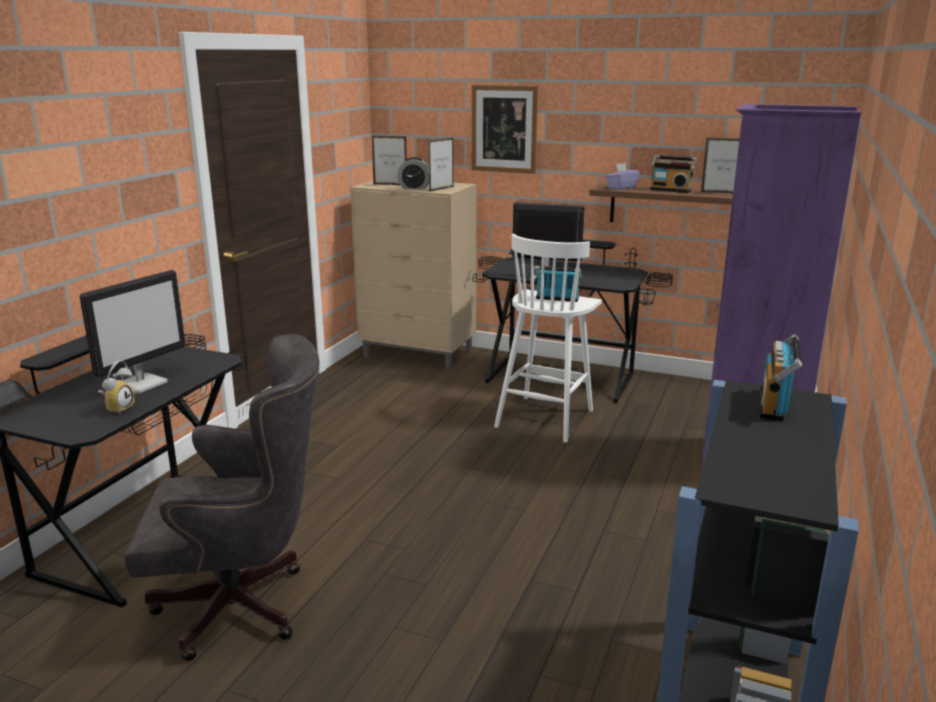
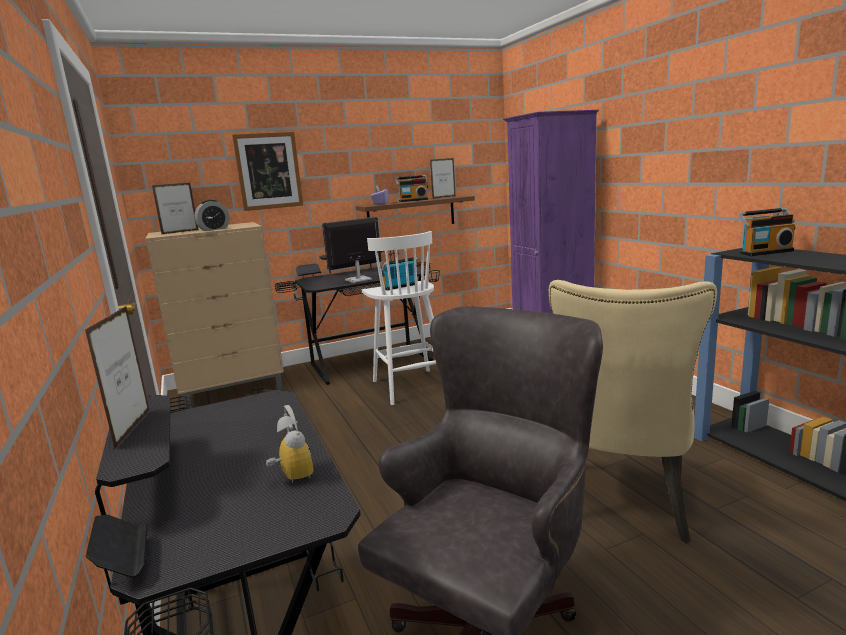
camera: 45 degrees left, 5 degrees down
(142, 383) = (244, 449): monitor -> none
(441, 189) = (241, 226): picture frame -> picture frame (133, 428)
(479, 613) = (622, 504): none -> beige chair
(775, 405) = (764, 252): radio -> radio turned 75 degrees counterclockwise

